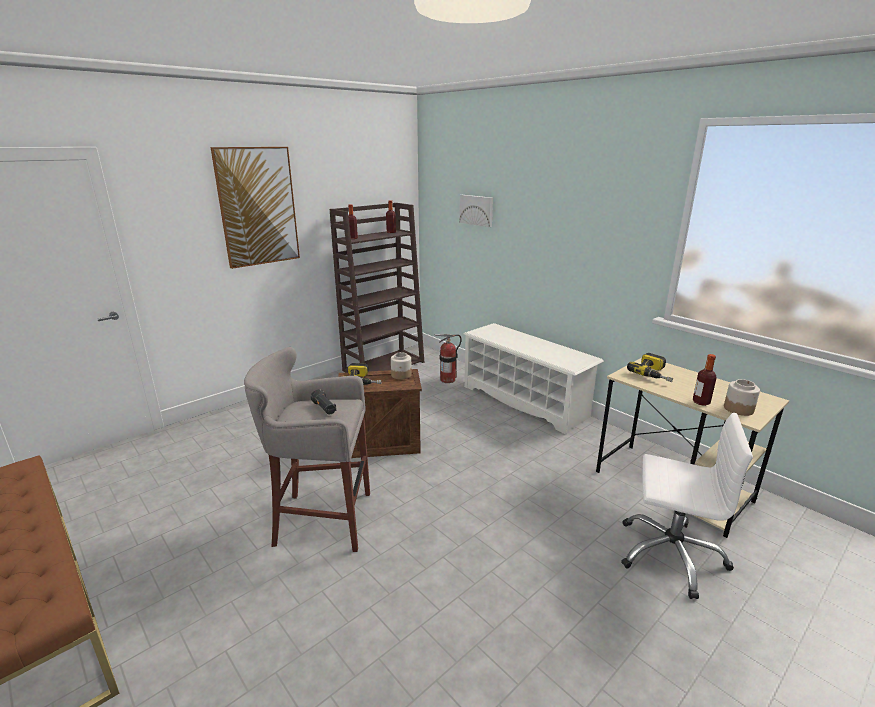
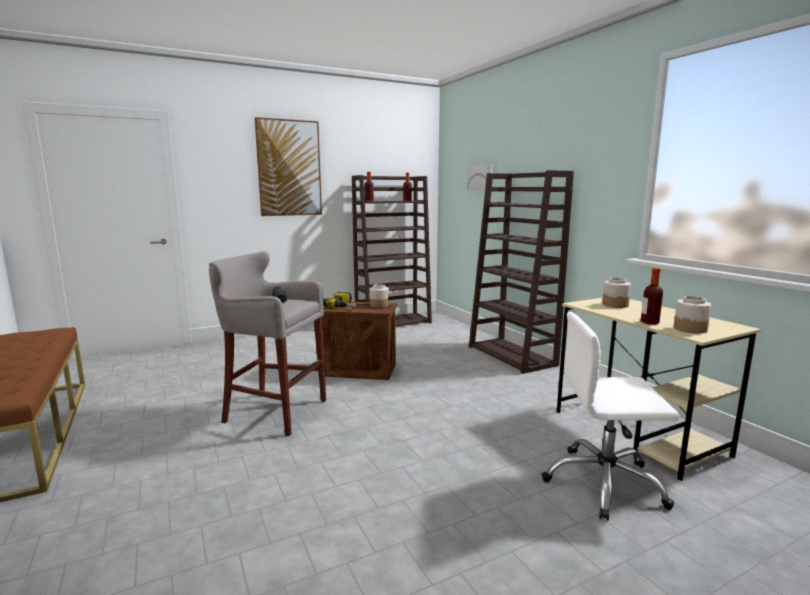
camera: 15 degrees right, 10 degrees down
(447, 380) = (446, 335): fire extinguisher -> none
(525, 401) = (512, 356): white shoe rack -> brown bookcase
(654, 374) = (615, 305): power drill -> jar
(670, 554) = (604, 483): white office chair -> white office chair turned 150 degrees clockwise

